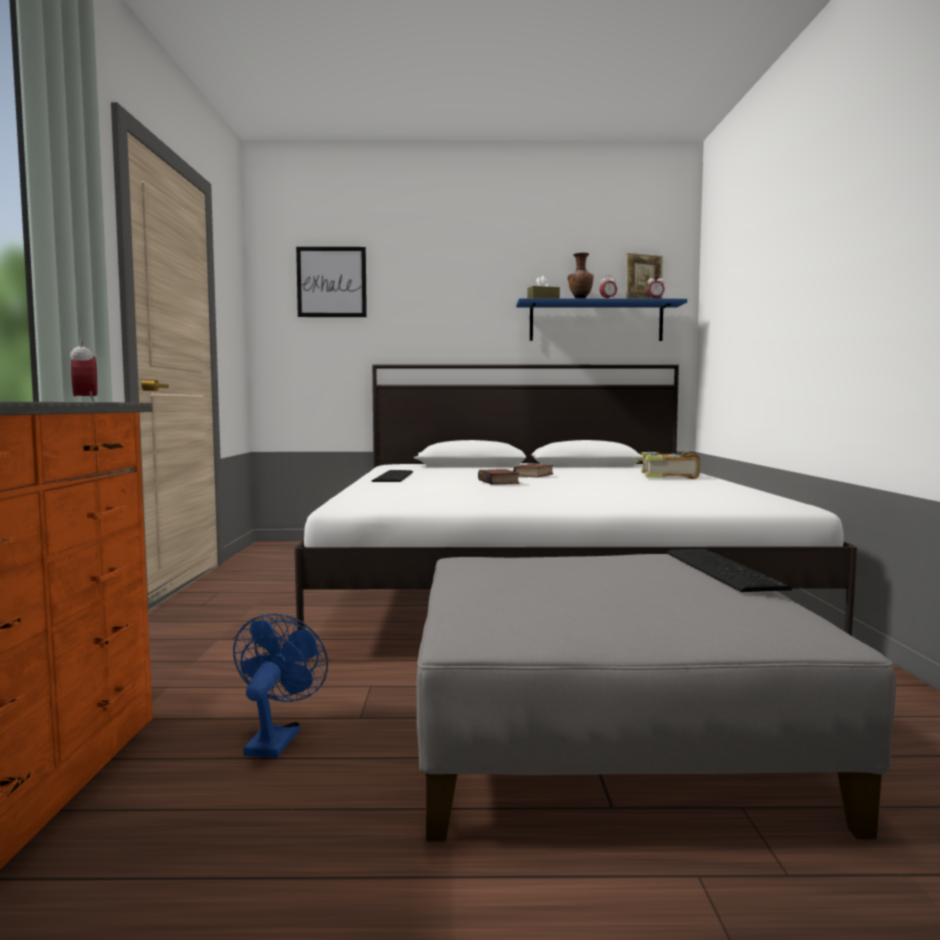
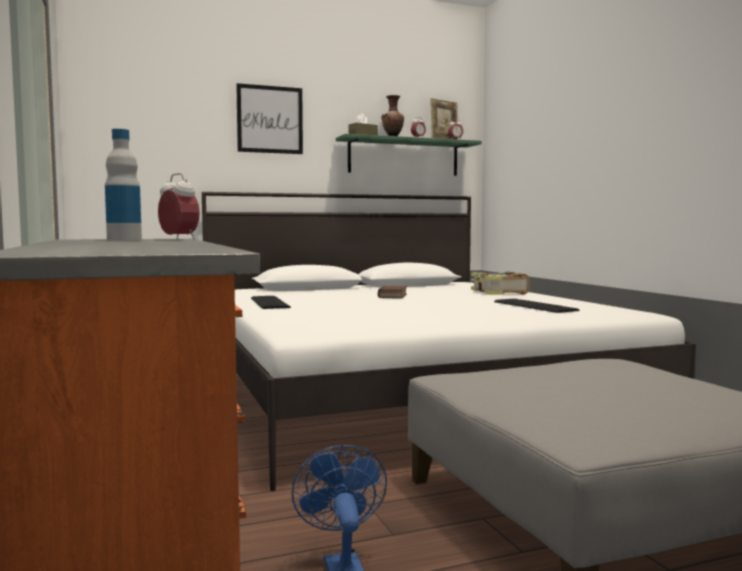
camera: 20 degrees left, 0 degrees up
(52, 401) = (124, 239): none -> bottle
(331, 282) = (156, 107): picture -> picture (270, 119)
(500, 481) = (385, 303): book -> none
(596, 322) = (403, 157): blue shelf -> green shelf
(724, 569) = (659, 368): keyboard -> keyboard (535, 306)

